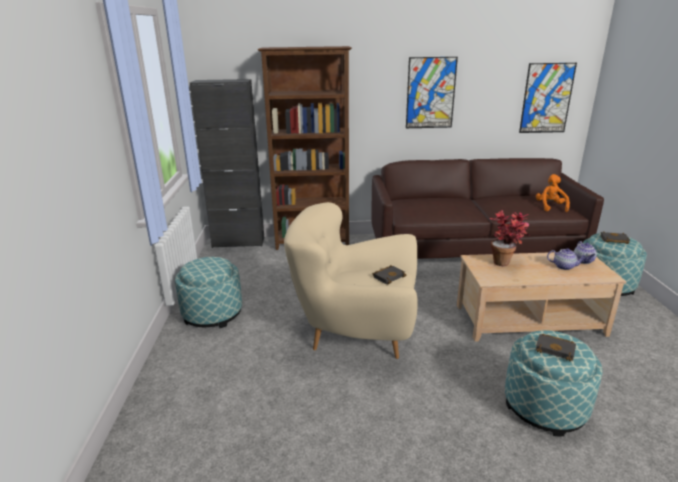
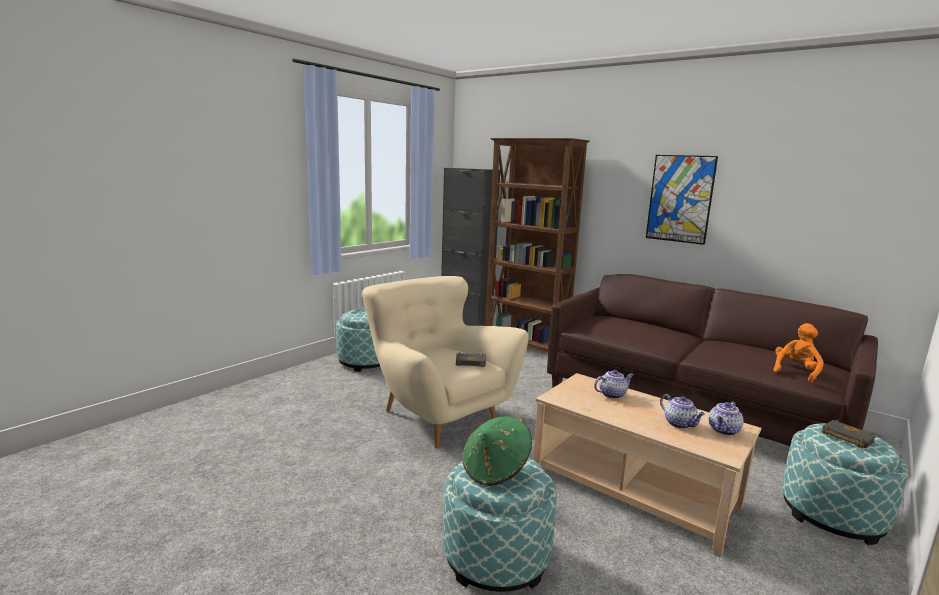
camera: 40 degrees right, 10 degrees down
(505, 262) = (612, 394): potted plant -> teapot
(546, 98) = (860, 222): picture -> none
(556, 349) = (495, 470): black book -> green hat

